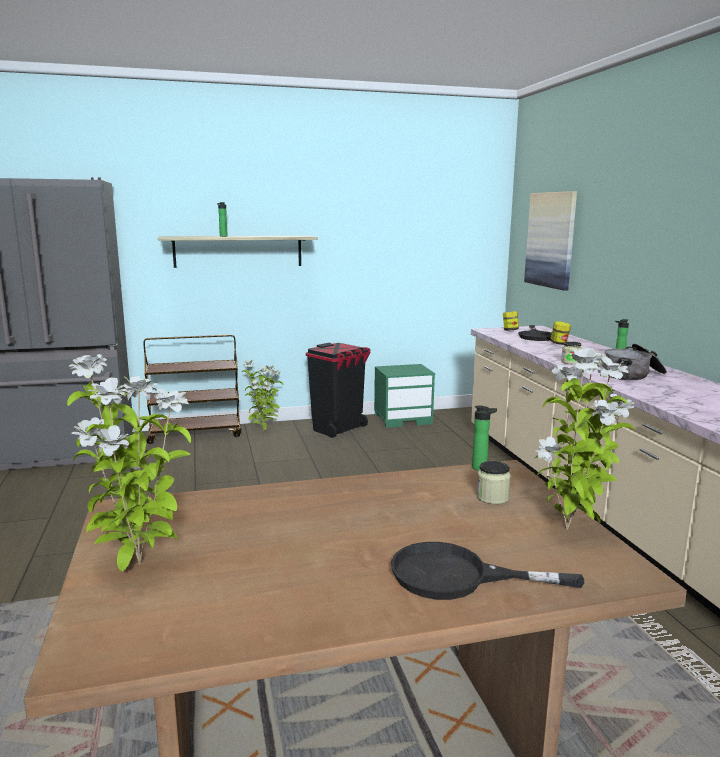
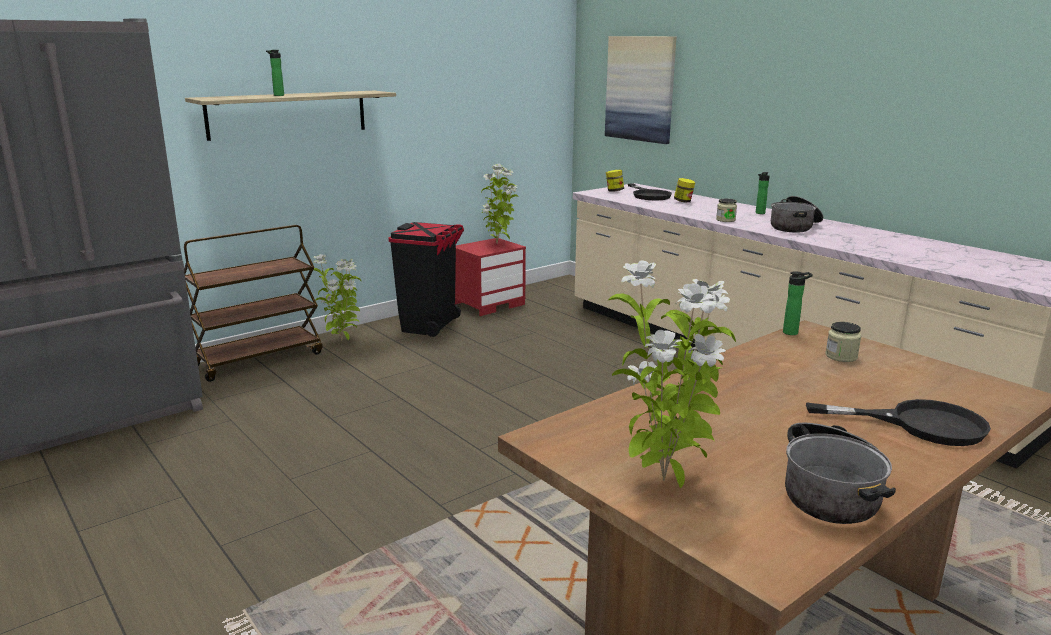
camera: 25 degrees left, 5 degrees up
(256, 612) = (831, 490): none -> cooking pot
(403, 419) = (489, 304): green nightstand -> red nightstand
(457, 576) = (919, 424): black frying pan -> black frying pan turned 150 degrees counterclockwise
(570, 529) = (933, 370): potted plant -> potted plant (498, 244)

